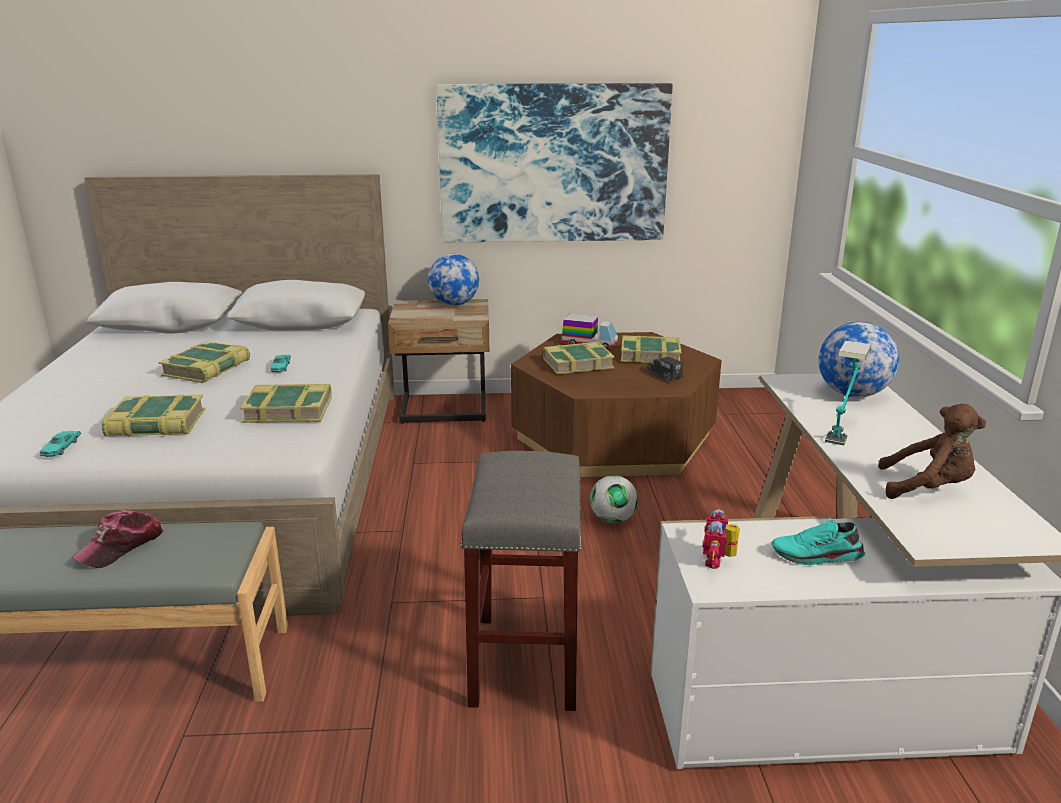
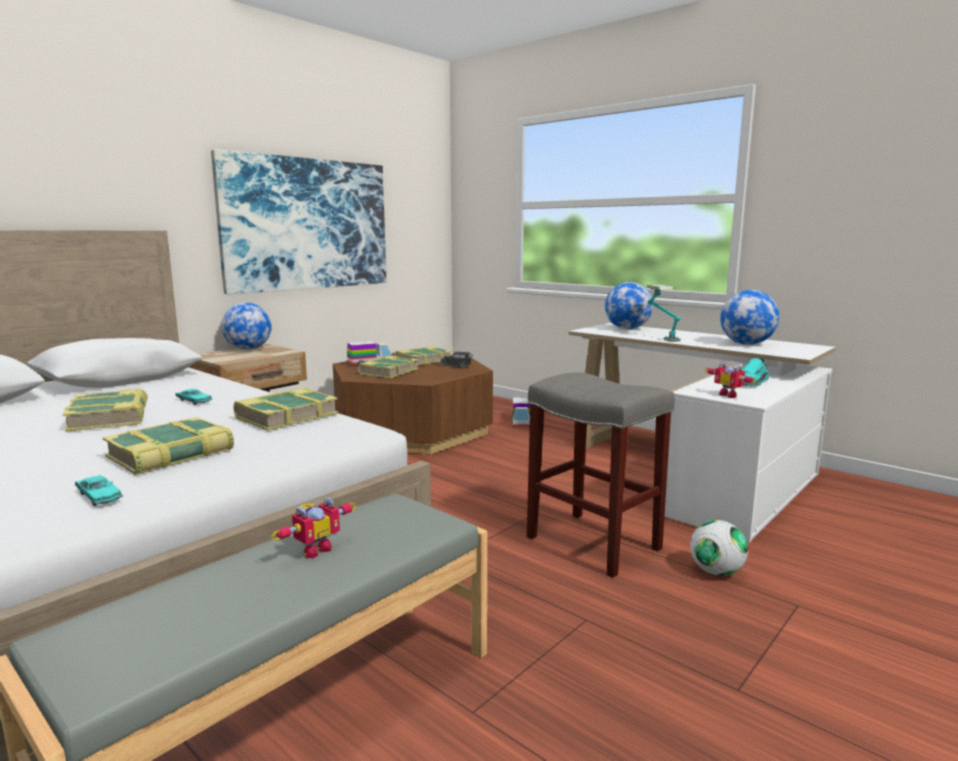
camera: 45 degrees left, 10 degrees down
(120, 546) = (314, 549): cap -> toy robot
(613, 519) = (495, 465): football -> football (716, 572)
(754, 471) = (521, 422): none -> toy truck
(928, 488) = (746, 344): brown plush toy -> globe

